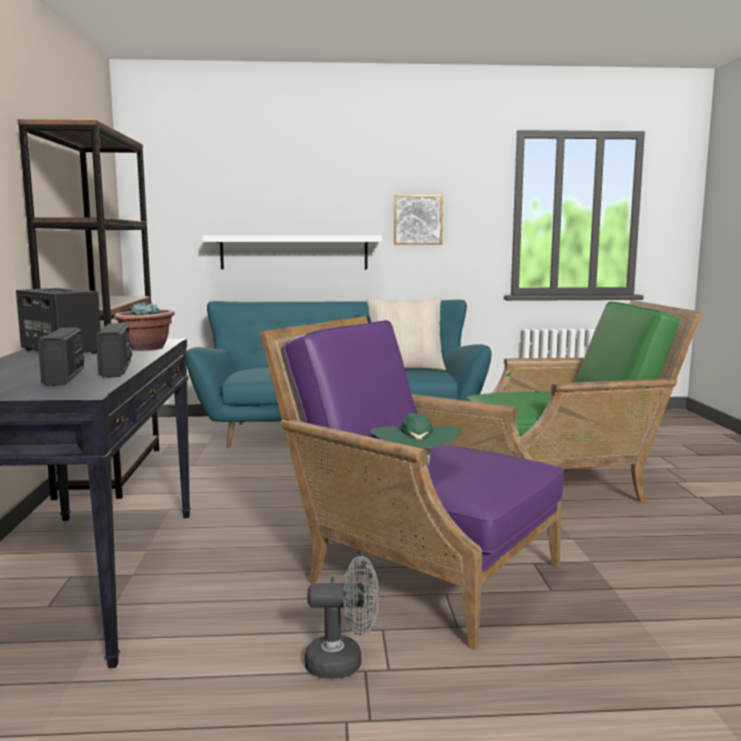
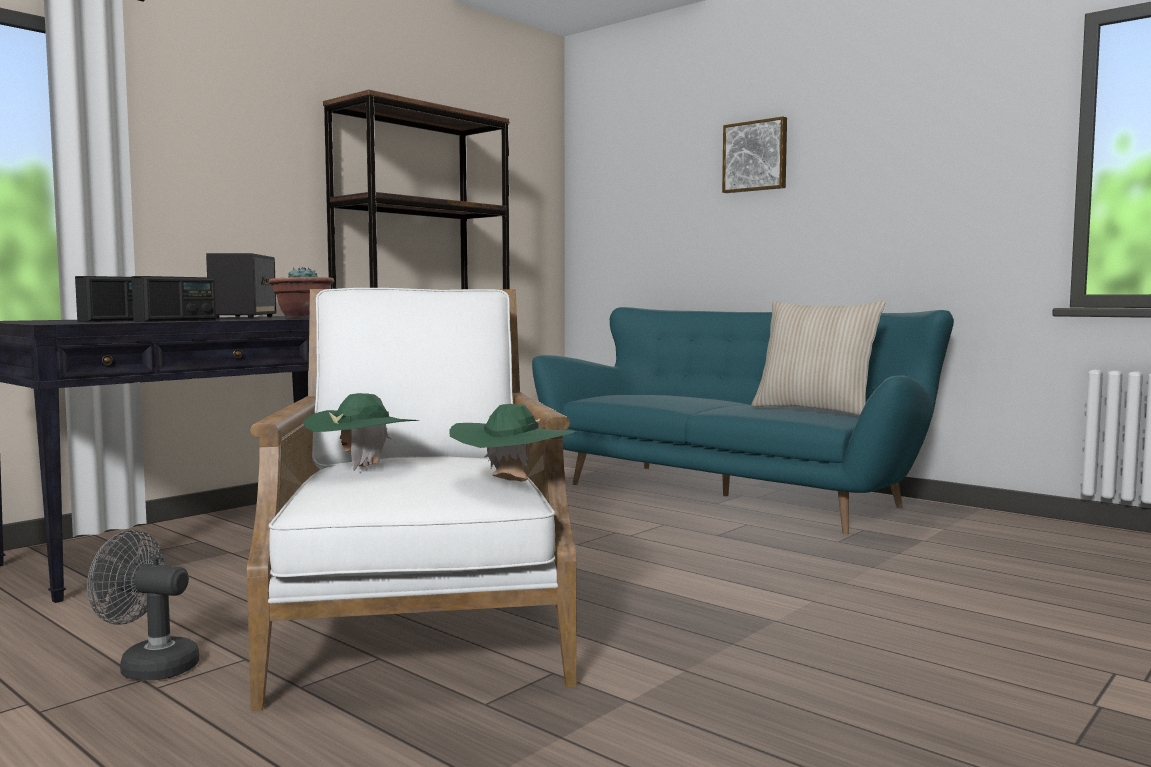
camera: 45 degrees right, 5 degrees down
(294, 252) = (735, 245): white shelf -> none
(343, 663) = (149, 666): grey fan -> grey fan turned 150 degrees clockwise
(414, 569) = (419, 627): purple armchair -> white armchair
(417, 220) = (905, 187): picture -> picture (756, 156)
(519, 455) = (512, 484): none -> green hat
(566, 483) = (884, 615): green armchair -> none

